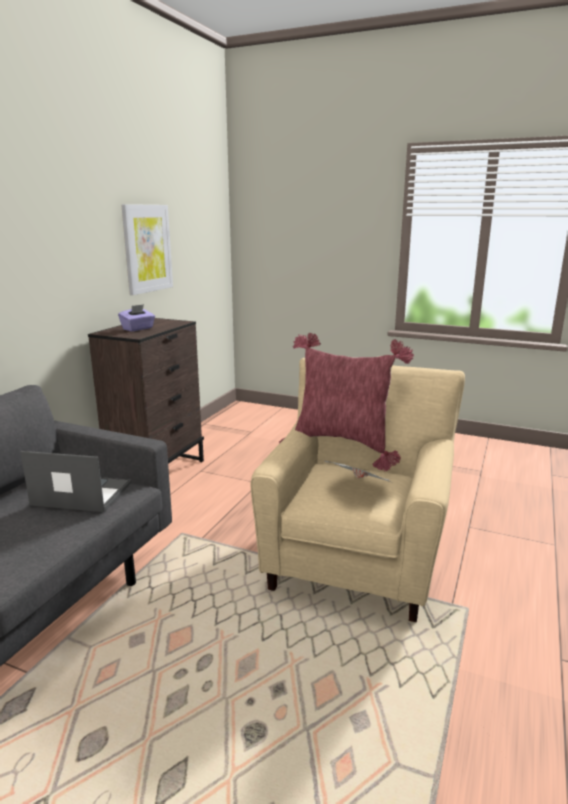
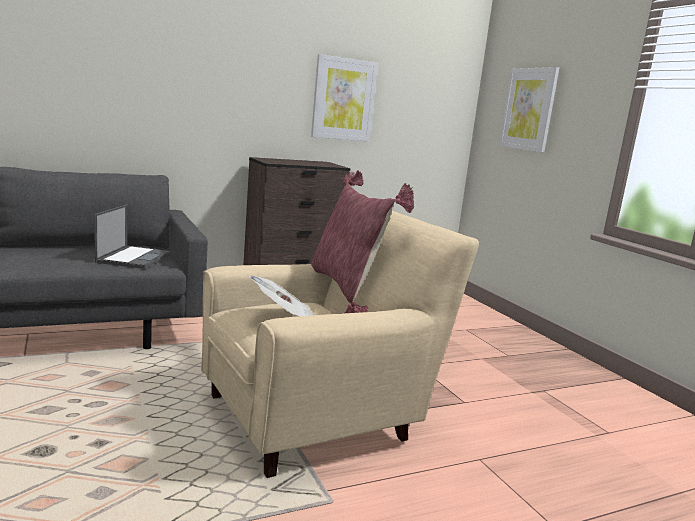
camera: 40 degrees right, 5 degrees down
(80, 494) = (134, 257): laptop -> laptop turned 45 degrees clockwise
(138, 329) = (290, 161): purple tissue box -> none
(297, 234) = (528, 109): none -> picture

